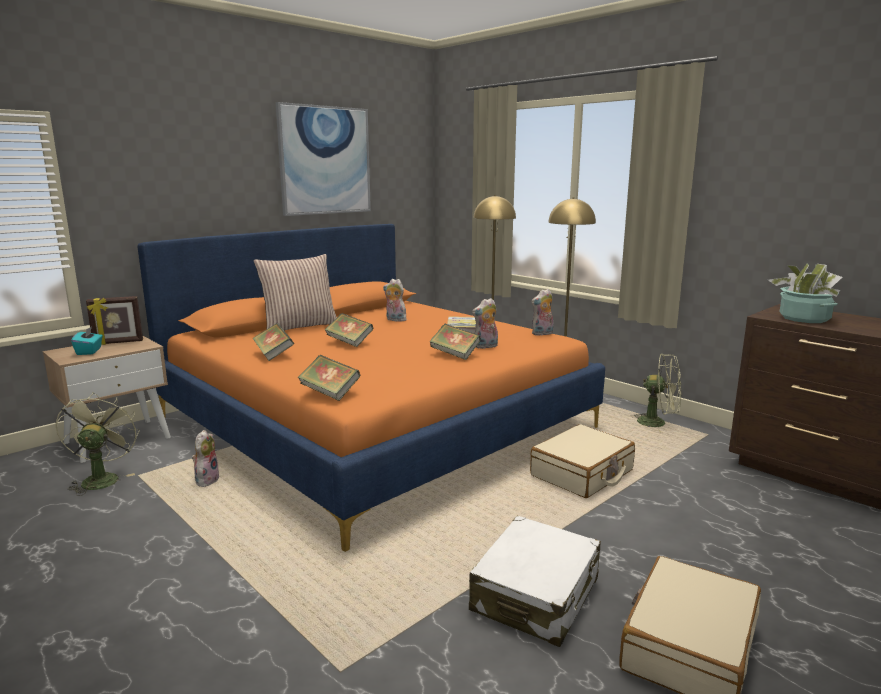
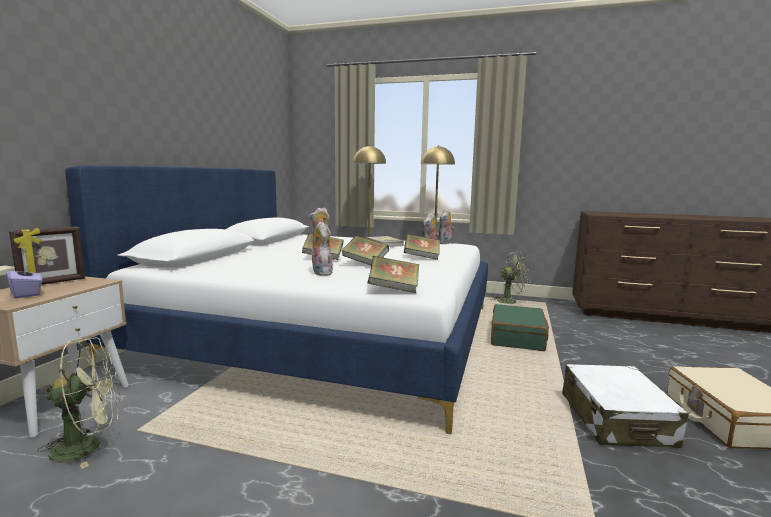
camera: 30 degrees left, 5 degrees down
(89, 351) = (27, 294): turquoise tissue box -> purple tissue box
(101, 478) = (88, 446): green fan -> green fan turned 105 degrees clockwise
(206, 480) = (229, 413): plush toy -> plush toy (320, 273)
(273, 355) = (272, 272): book -> book (365, 263)
(299, 326) = (246, 254): pillow -> none
(325, 160) = (223, 108): picture -> none
(375, 422) = (326, 333): orange bed -> white bed
(582, 473) = (517, 337): beige suitcase -> green suitcase
(804, 318) = (615, 214): potted plant -> none

